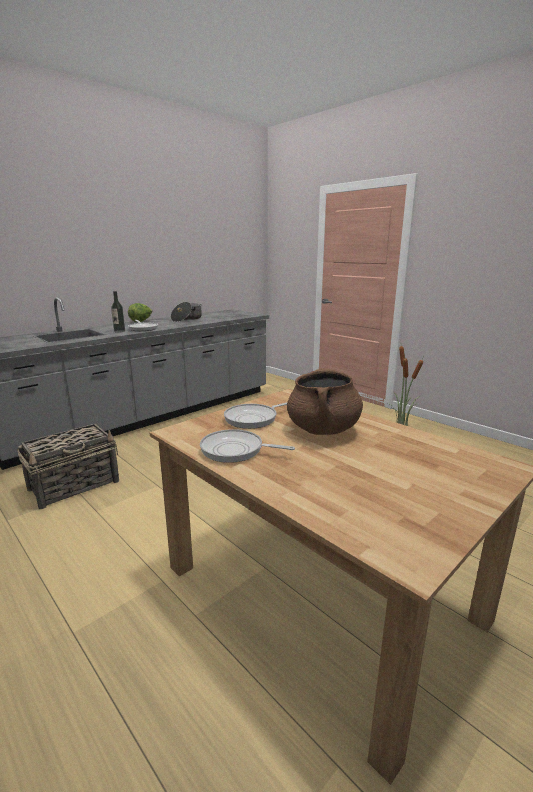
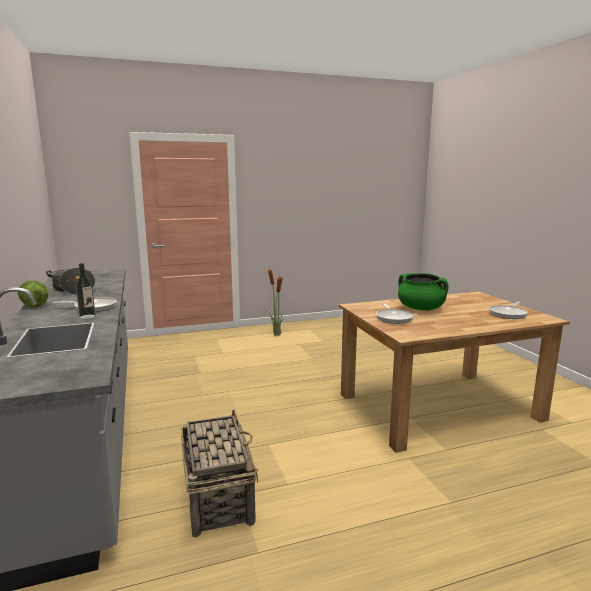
camera: 65 degrees left, 5 degrees down
(235, 450) = (442, 327): frying pan -> frying pan (508, 314)
(323, 429) = (421, 308): brown cooking pot -> green cooking pot

